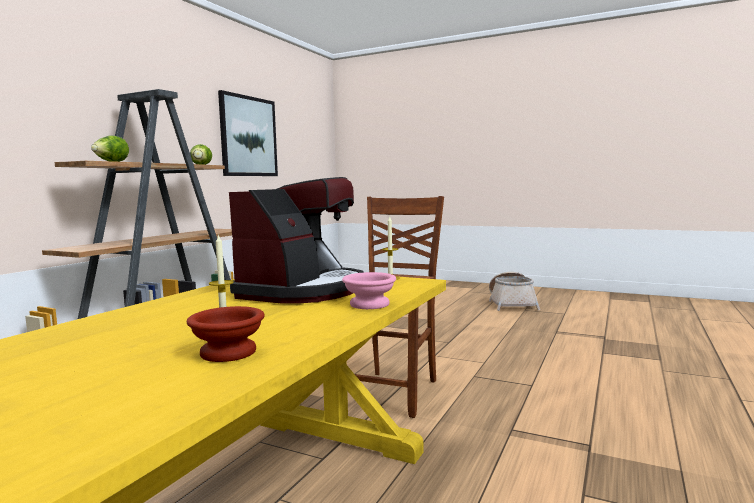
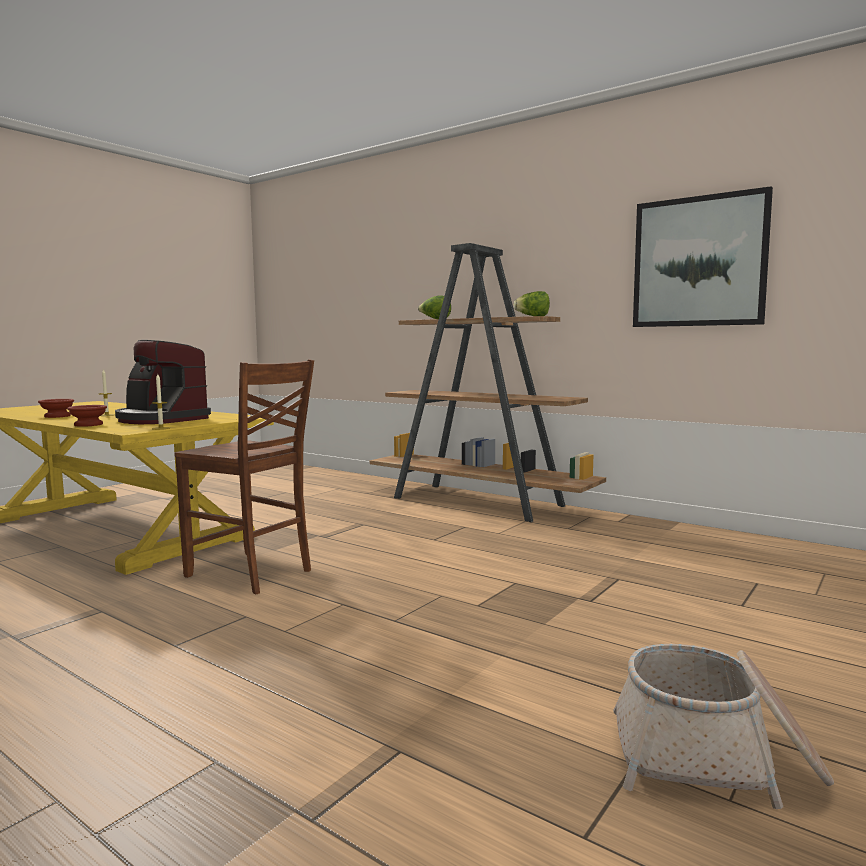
camera: 100 degrees right, 0 degrees up
(370, 304) = (89, 425): pink bowl -> brown bowl

